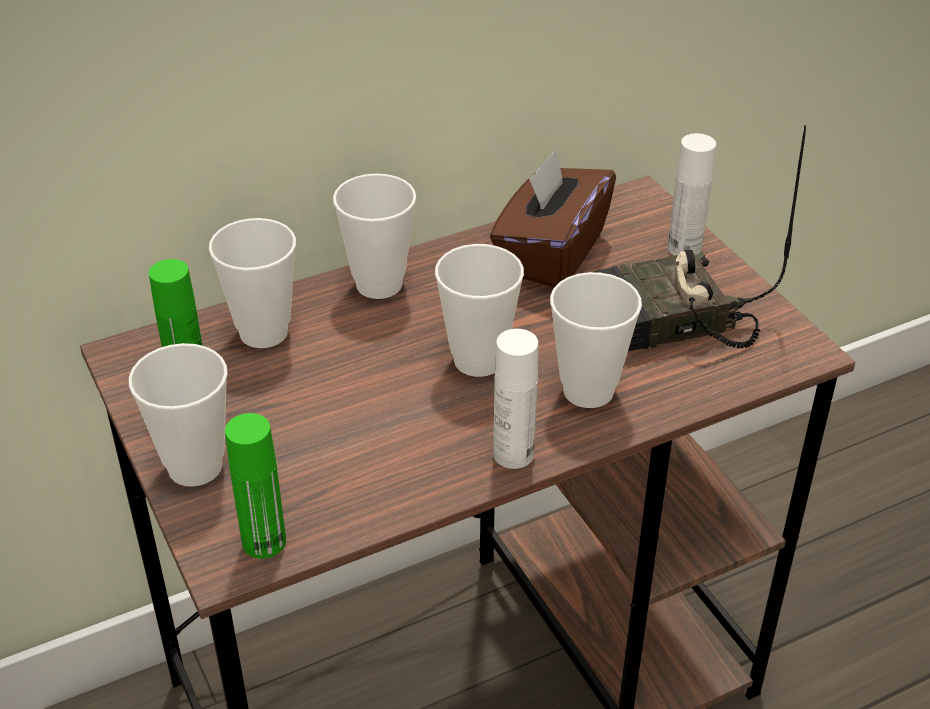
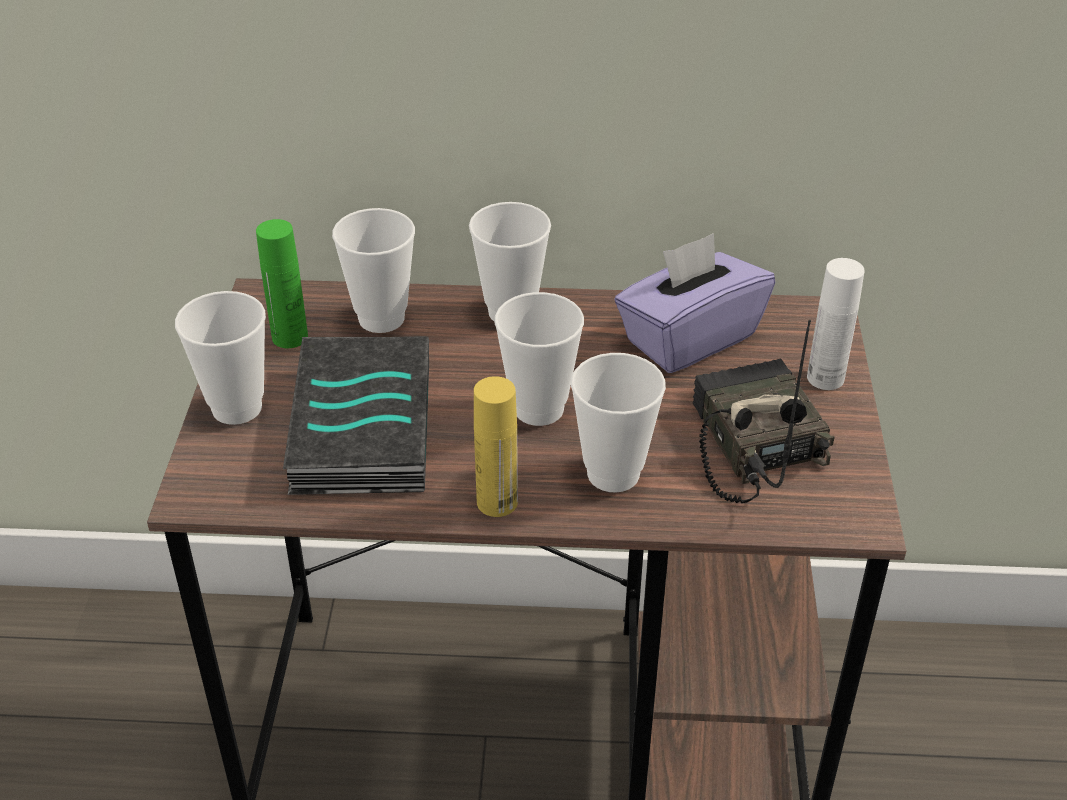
camera: 30 degrees right, 0 degrees up
(264, 542) = (236, 489): green bottle -> none
(328, 436) = (358, 425): none -> book
(513, 454) = (497, 502): white bottle -> yellow bottle
(550, 253) = (689, 338): brown tissue box -> purple tissue box
(673, 322) = (750, 442): radio -> radio turned 60 degrees clockwise

